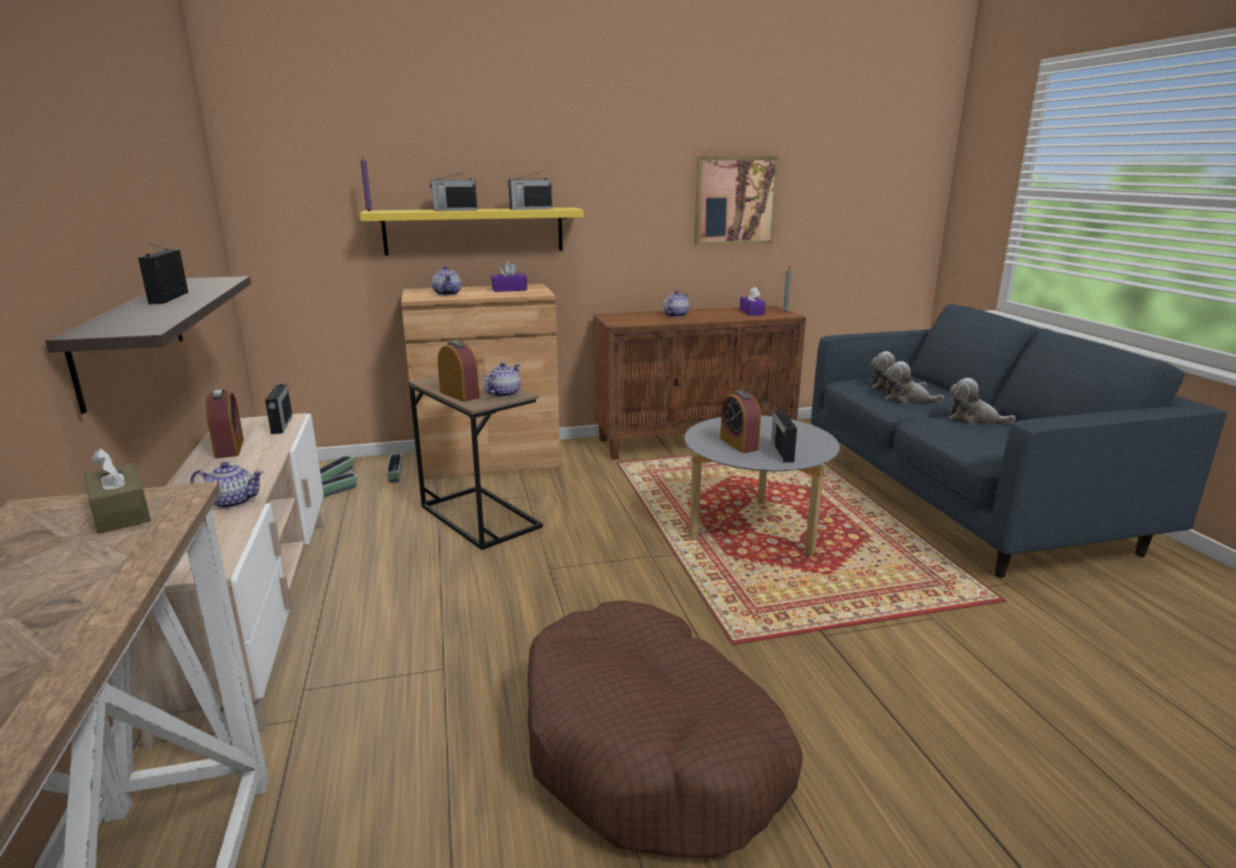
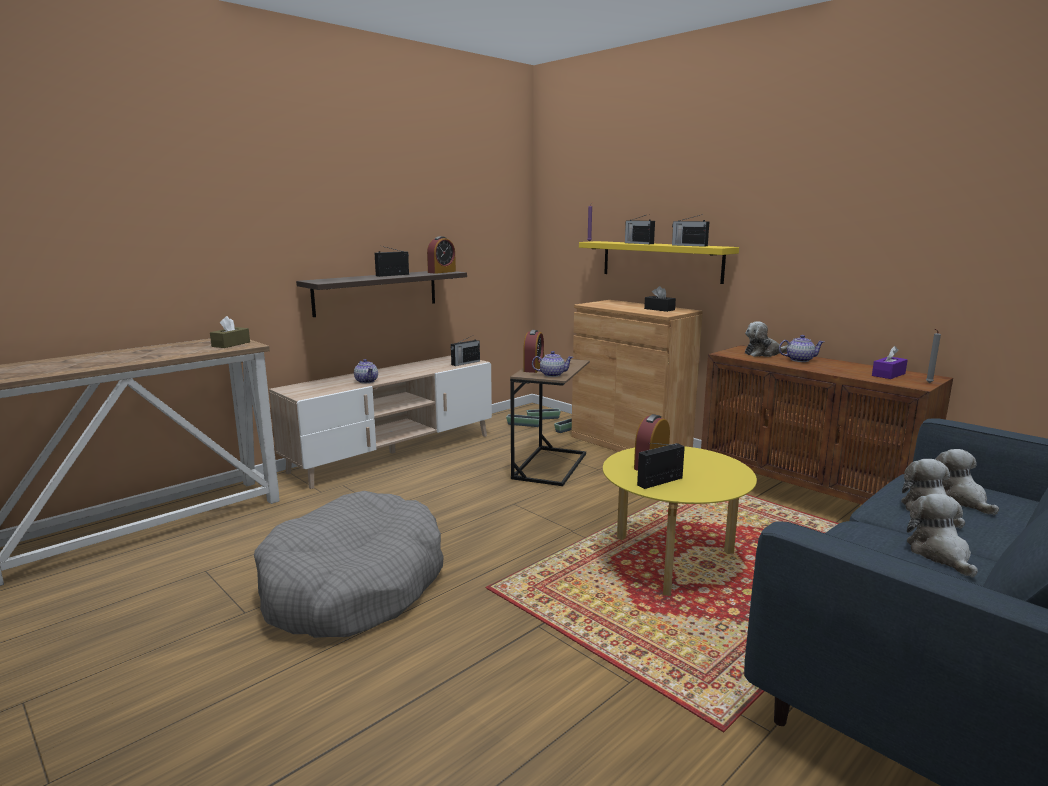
camera: 60 degrees right, 5 degrees down
(229, 448) = (424, 365): alarm clock -> alarm clock (441, 272)
(447, 294) = (614, 305): teapot -> none
(509, 289) = (659, 309): purple tissue box -> black tissue box
(638, 317) = (763, 354): none -> plush toy
(651, 749) = (353, 585): brown dog bed -> grey dog bed
(735, 201) = (908, 249): picture -> none
(754, 531) = (671, 561): grey coffee table -> yellow coffee table

